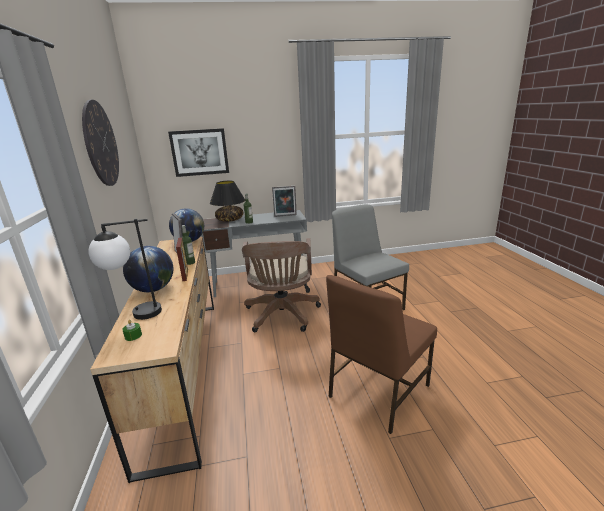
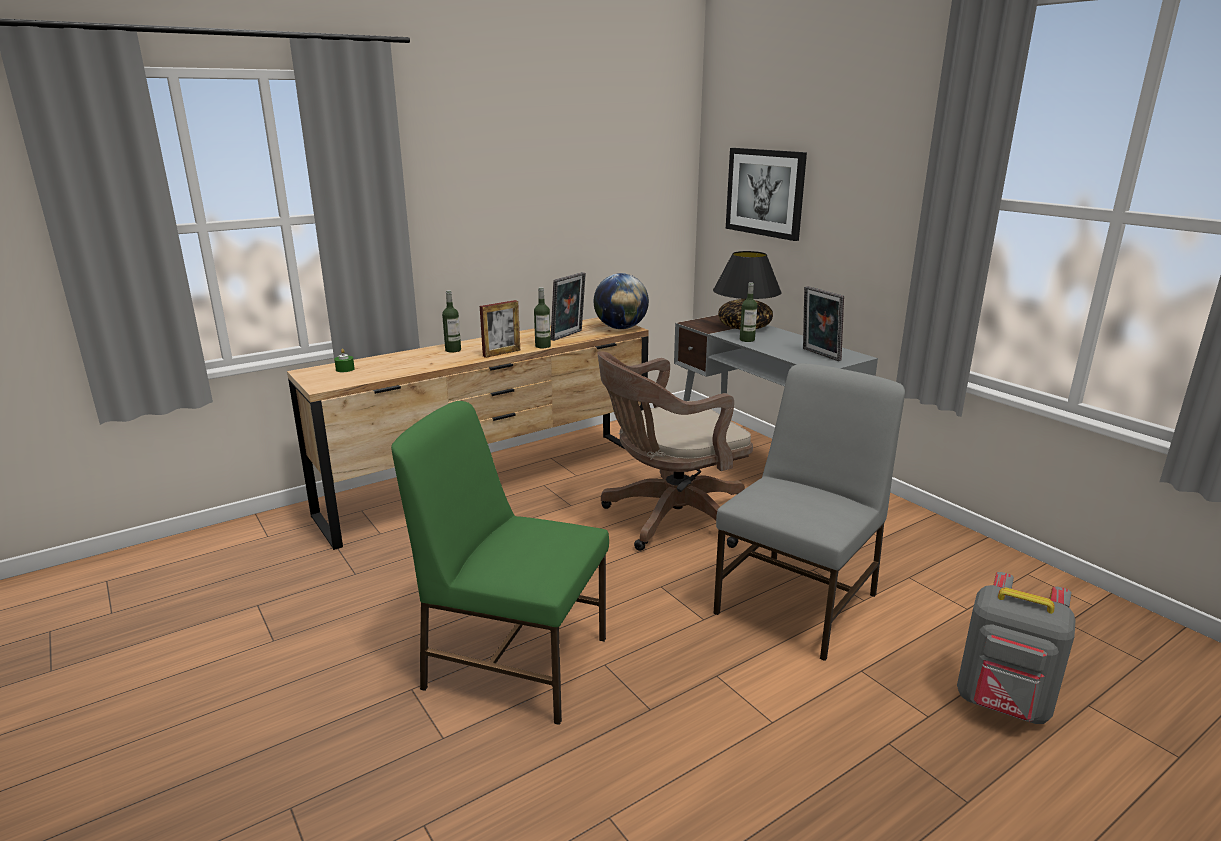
camera: 65 degrees right, 0 degrees up
(101, 144) = (536, 155): wall clock -> none
(135, 314) = (390, 358): table lamp -> none
(153, 289) = (453, 350): globe -> bottle
(377, 391) = (514, 661): brown chair -> green chair
(435, 287) = (1002, 705): none -> grey backpack

